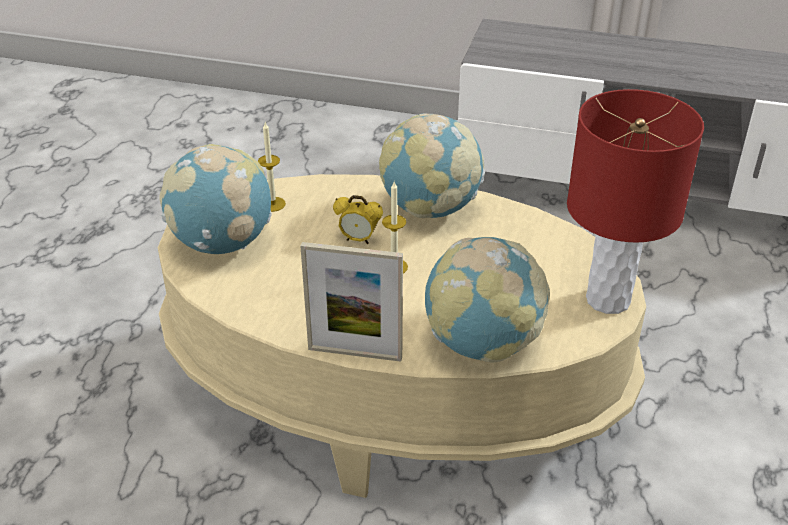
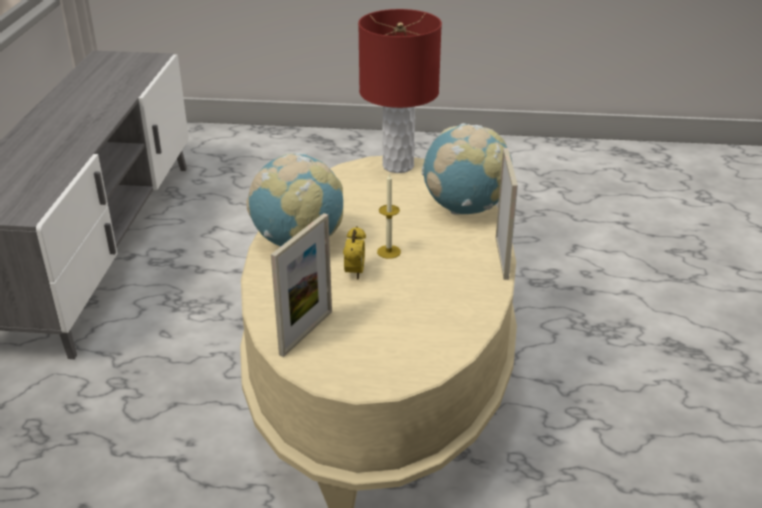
camera: 100 degrees left, 5 degrees down
(222, 243) = (382, 353): globe -> none
(273, 204) = (306, 332): candle -> picture frame

